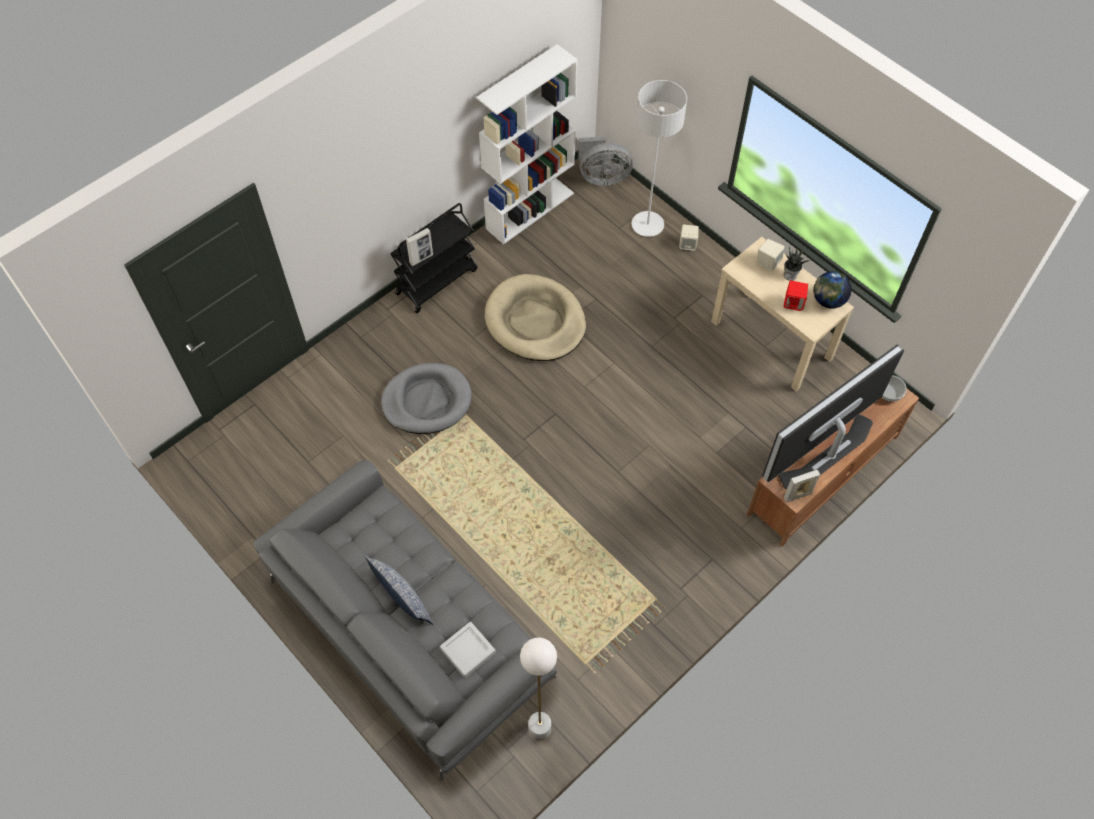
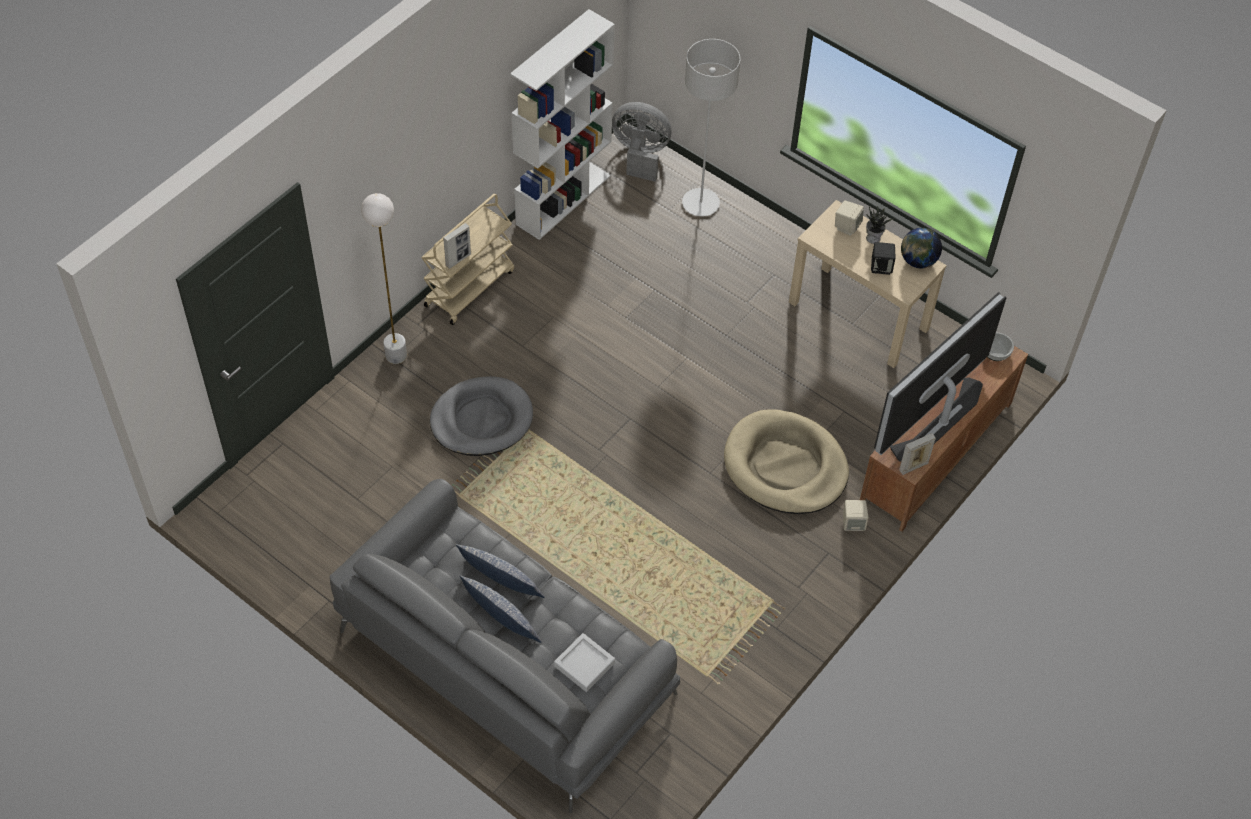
camera: 10 degrees left, 5 degrees down
(407, 560) = (500, 580): none -> pillow
(437, 281) = (469, 287): black cart -> beige cart
(535, 321) = (590, 321): beige dog bed -> beige dog bed (785, 466)
(539, 729) = (668, 748): white floor lamp -> white floor lamp (396, 355)
(602, 177) = (640, 155): grey fan -> grey fan turned 150 degrees counterclockwise
(687, 244) = (749, 221): beige speaker -> beige speaker (853, 523)
(793, 303) = (881, 267): red speaker -> black speaker

